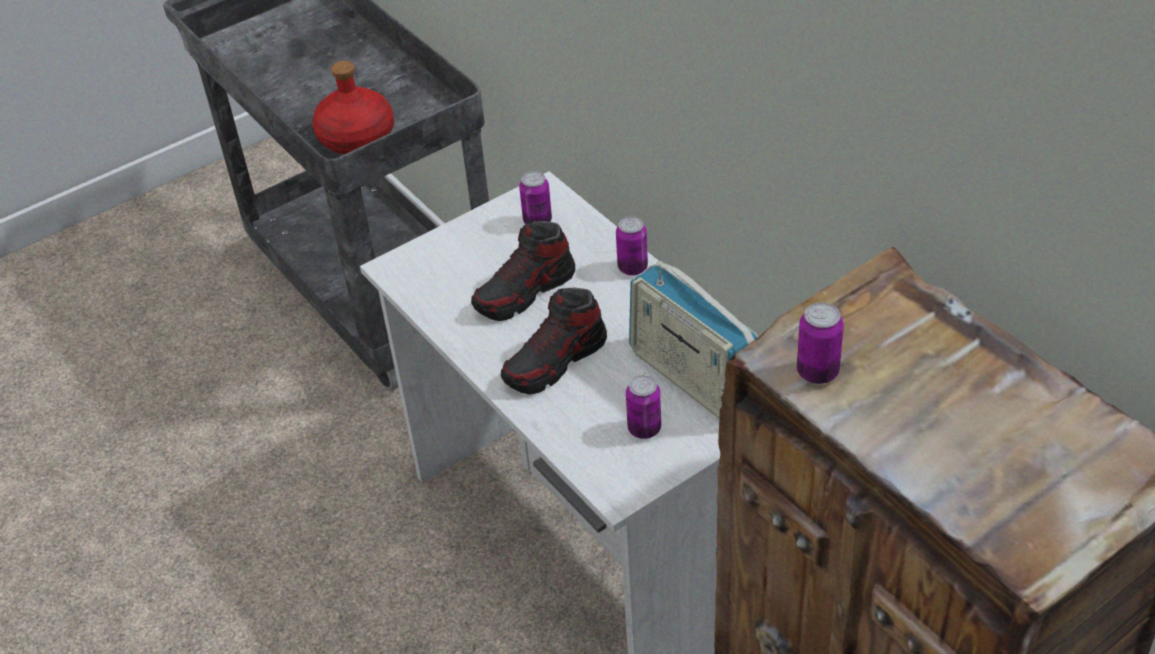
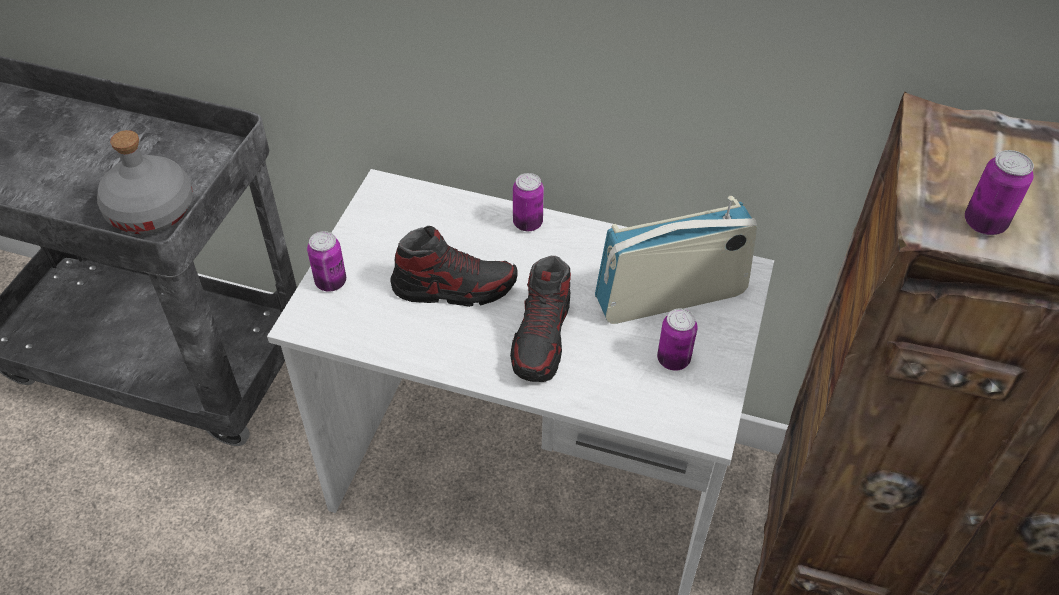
camera: 40 degrees left, 5 degrees up
(357, 137) = (152, 210): red bottle -> grey bottle
(525, 292) = (454, 287): shoe -> shoe turned 105 degrees counterclockwise
(537, 221) = (404, 218): can -> can (331, 282)
(693, 380) = (670, 297): radio -> radio turned 150 degrees clockwise

